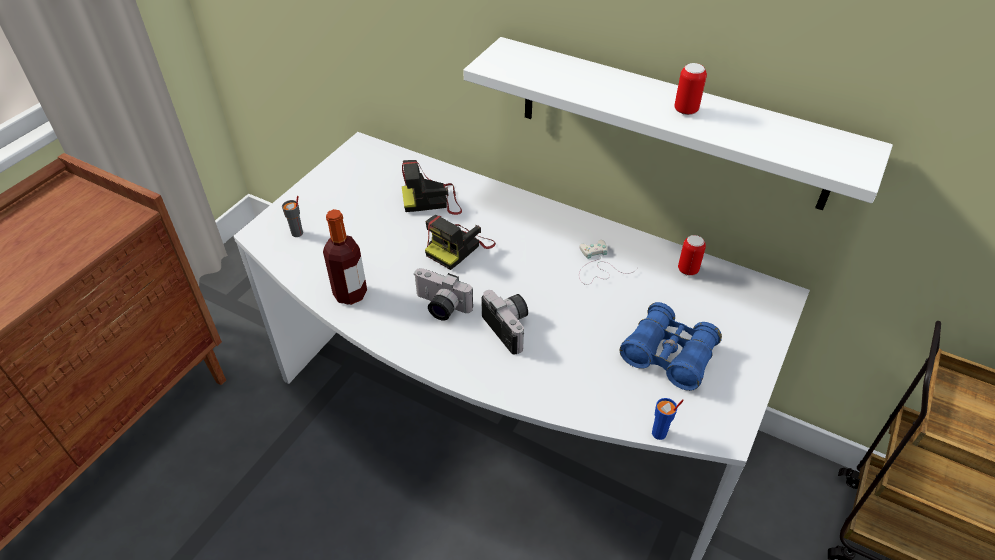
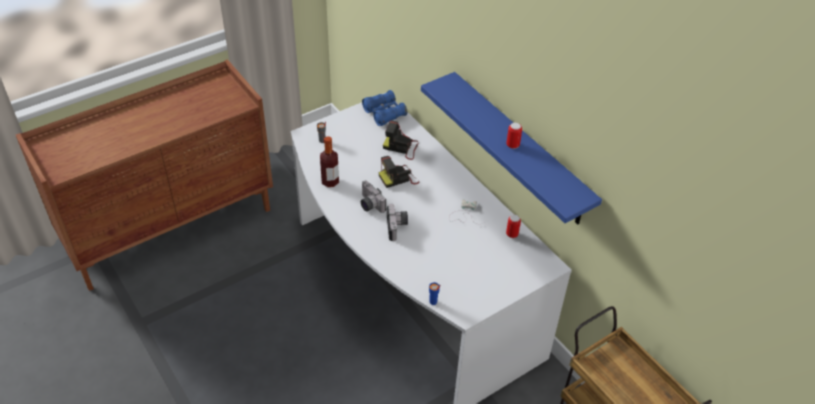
camera: 25 degrees right, 0 degrees up
(668, 355) = (466, 271): blue binoculars -> blue binoculars (384, 113)
(671, 123) = (519, 149): white shelf -> blue shelf

